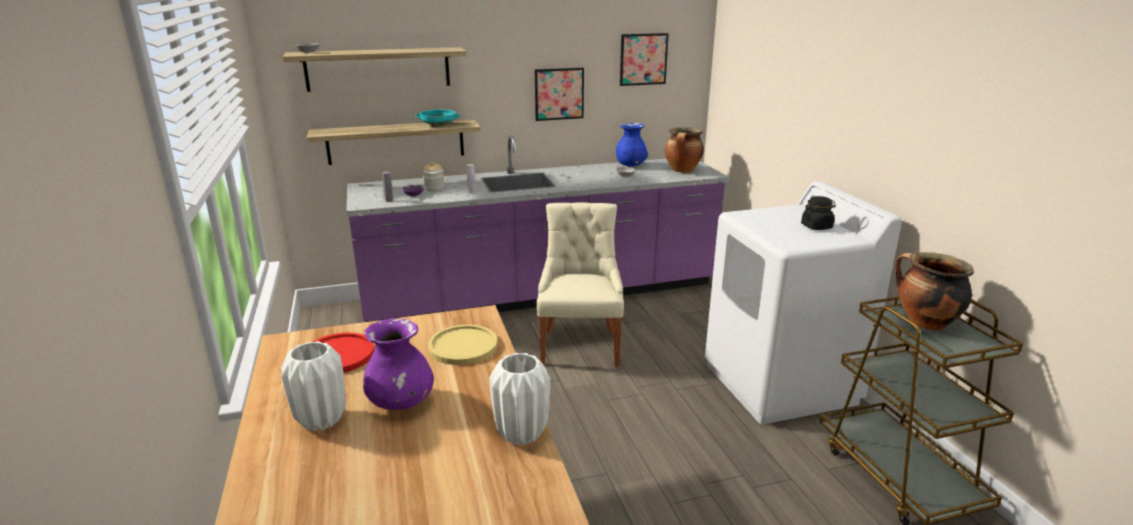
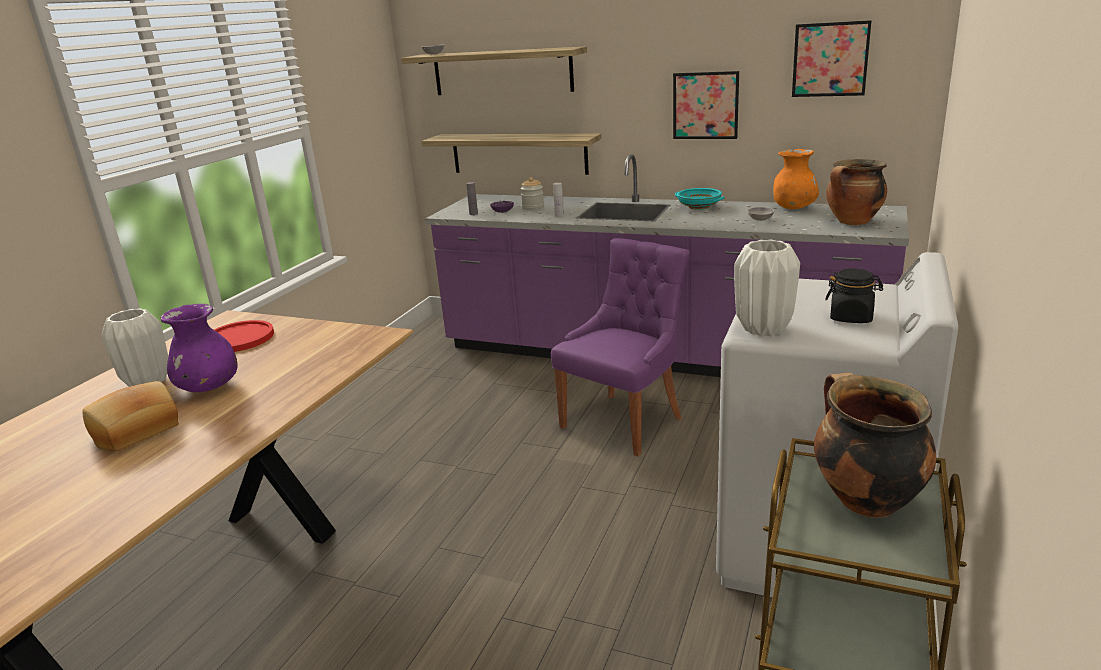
camera: 40 degrees right, 0 degrees up
(409, 460) = (137, 432): none -> bread
(438, 125) = (552, 136): turquoise bowl -> turquoise bowl (698, 207)
(463, 346) = (324, 358): yellow plate -> none
(520, 433) = (228, 443): white vase -> white vase (763, 328)
(580, 346) = (625, 421): beige chair -> purple chair
(630, 165) = (793, 208): blue vase -> orange vase

